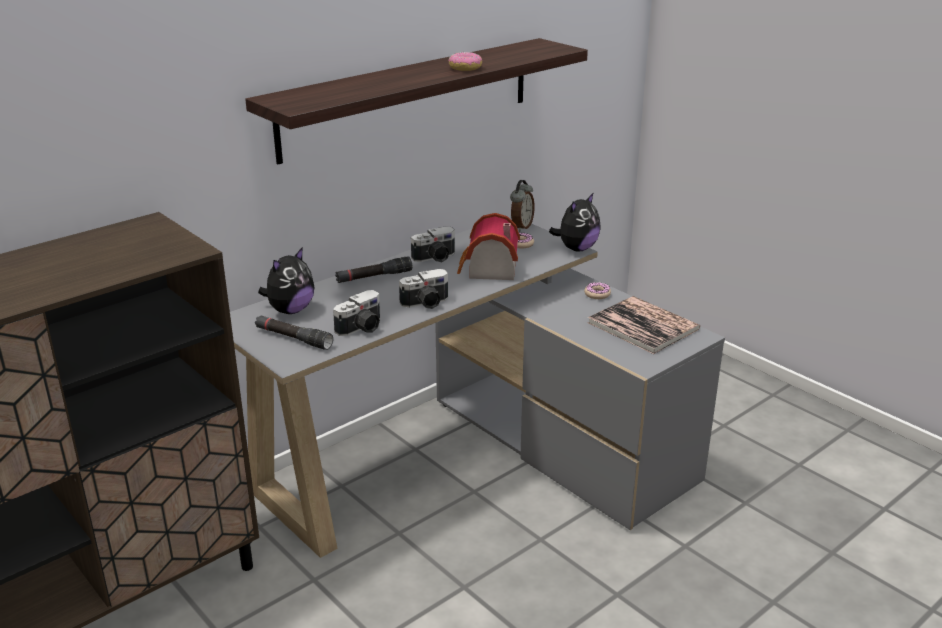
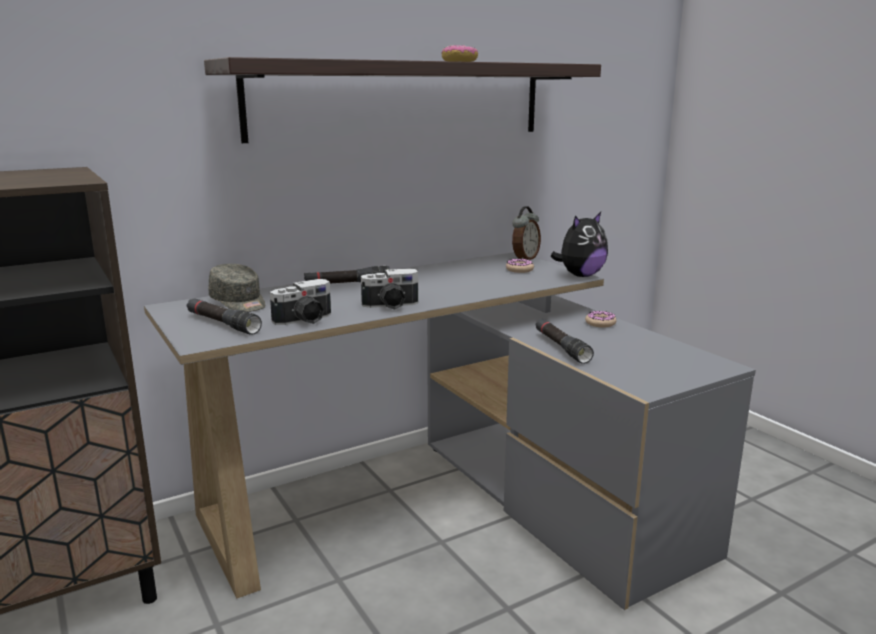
camera: 10 degrees right, 10 degrees down
(290, 310) = (239, 303): plush toy -> grey cap
(435, 258) = (422, 275): camera -> none
(488, 270) = (475, 285): toy house -> none
(570, 326) = (561, 347): none -> black flashlight
(643, 326) = (650, 352): book -> none

